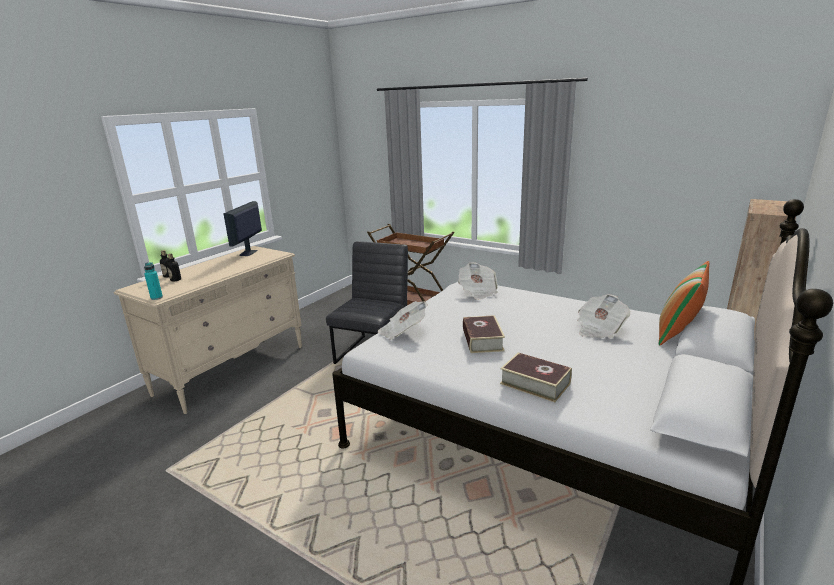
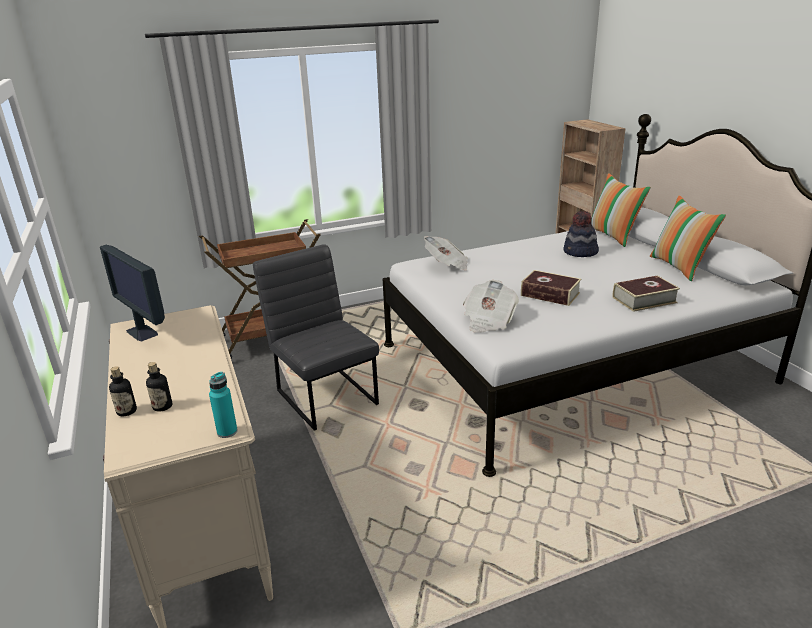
camera: 55 degrees left, 5 degrees up
(599, 329) = (580, 252): newspaper -> hat
(660, 385) = (679, 267): none -> pillow

